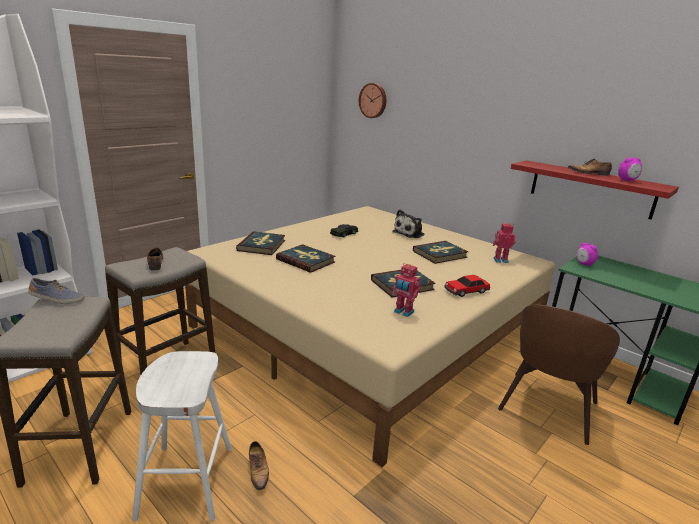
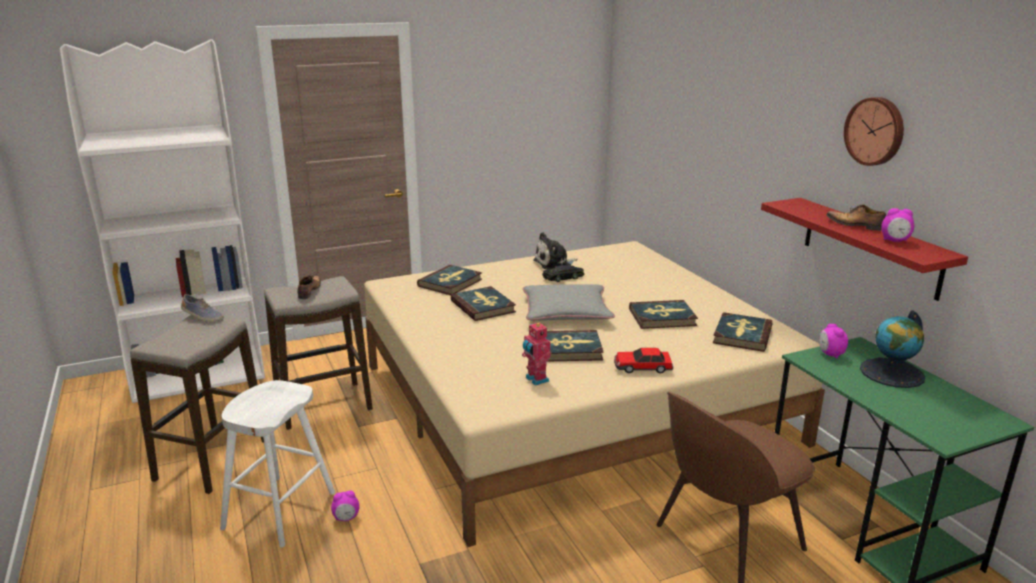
camera: 25 degrees right, 0 degrees up
(258, 471) = (346, 518): shoe -> alarm clock
(371, 257) = (566, 311): none -> grey pillow
(373, 100) = (646, 99): wall clock -> wall clock (875, 131)
(410, 233) = (652, 285): plush toy -> plush toy (554, 264)
(500, 260) = (742, 335): toy robot -> book
(629, 271) = (892, 373): none -> globe

